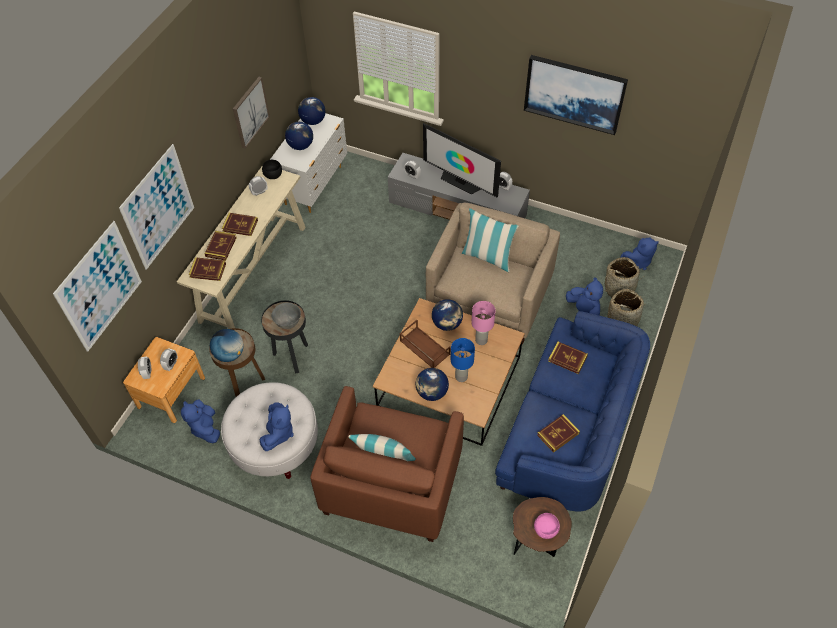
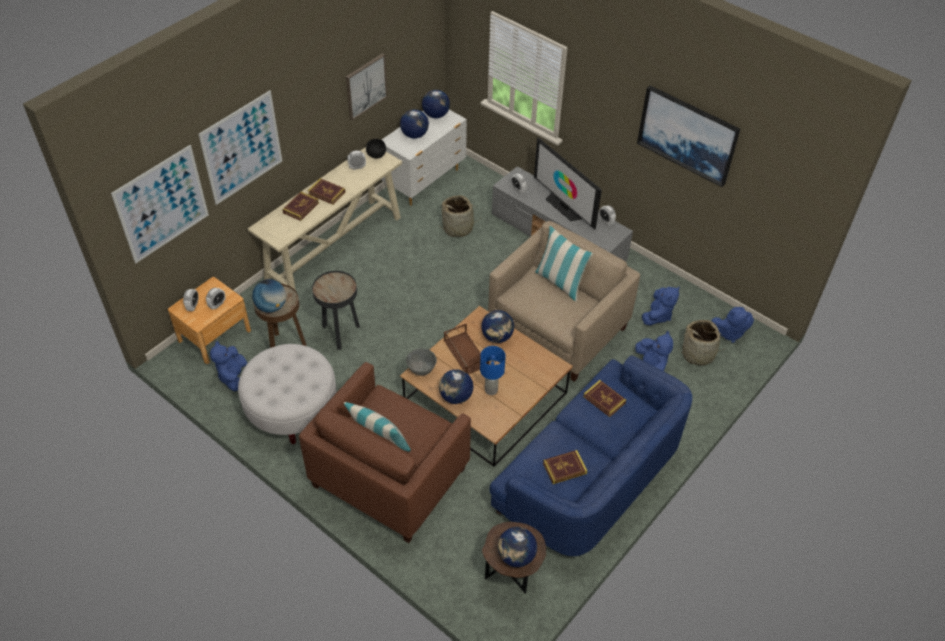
camera: 15 degrees right, 5 degrees down
(208, 270) = (280, 226): book -> none
(278, 433) = (291, 393): blue plush toy -> blue plush toy (657, 315)
(288, 323) = (337, 293): grey bowl -> grey bowl (422, 369)
(481, 340) = (525, 361): pink table lamp -> none
(546, 530) = (516, 556): pink bowl -> globe
(622, 320) = (689, 385): basket -> basket (458, 228)

